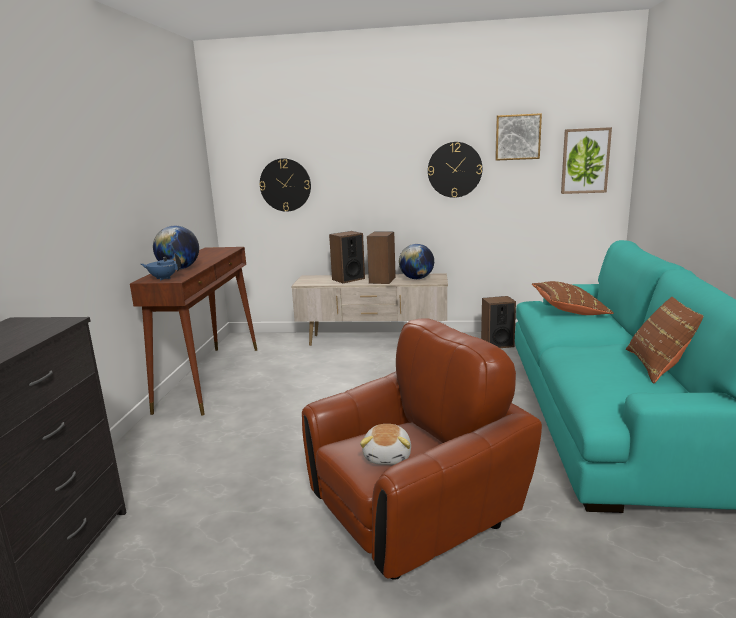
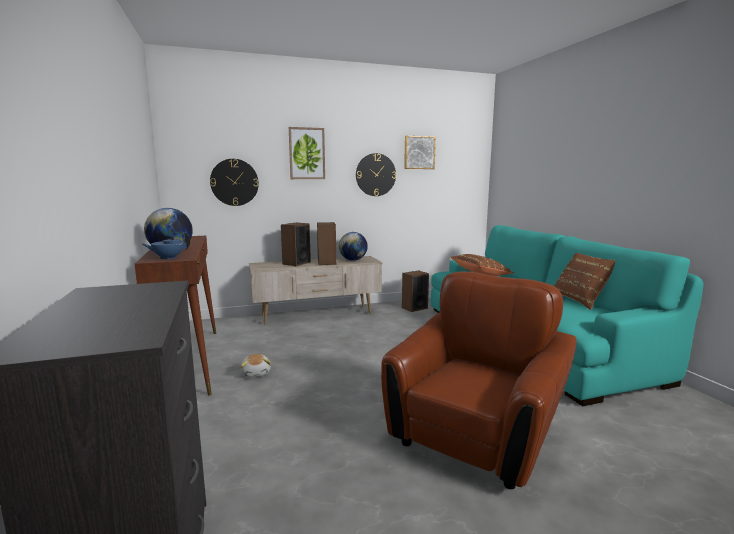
camera: 25 degrees left, 5 degrees down
(388, 456) = (476, 384): plush toy -> plush toy (256, 373)
(585, 161) = (461, 172): picture -> picture (307, 153)

